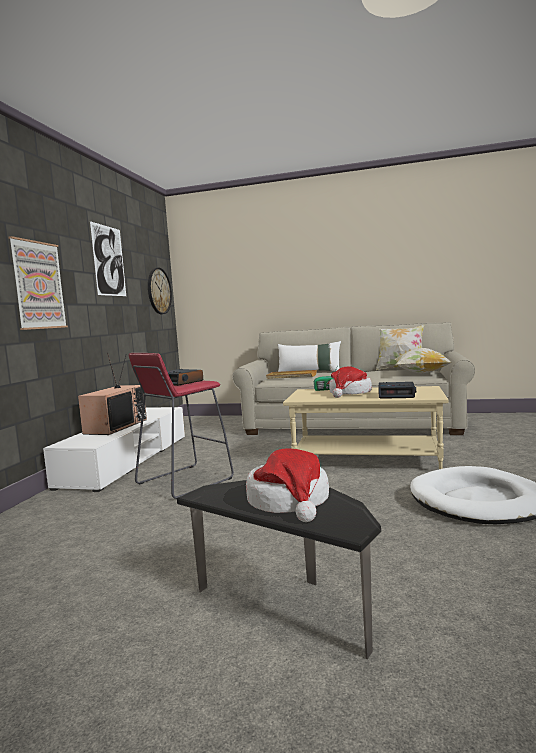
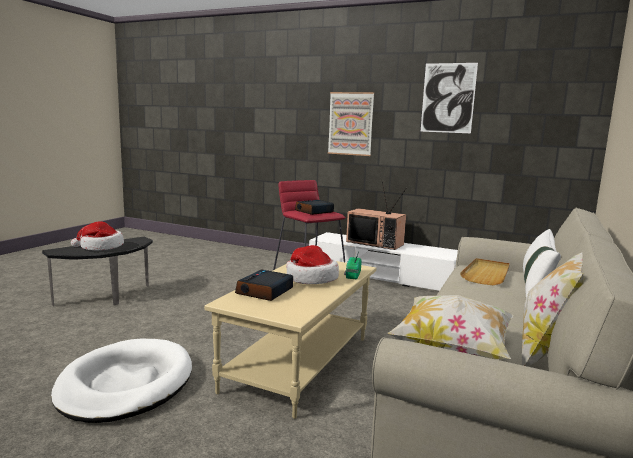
camera: 100 degrees right, 5 degrees up
(159, 291) = (556, 128): wall clock -> none

